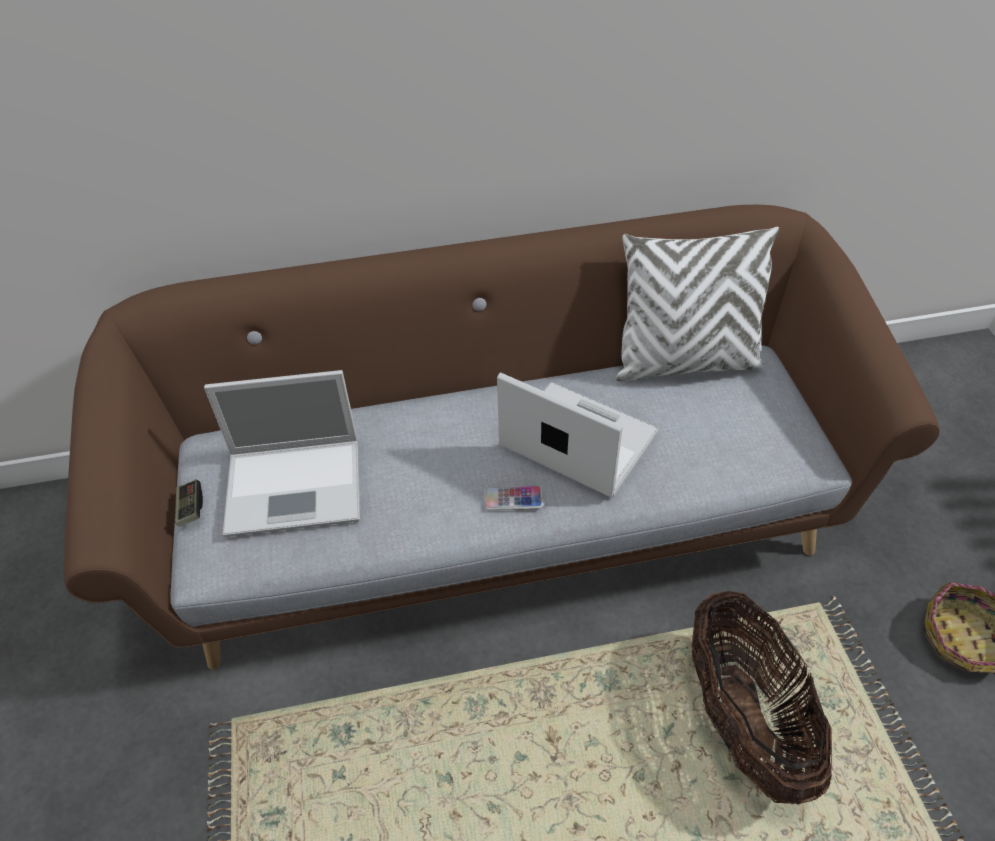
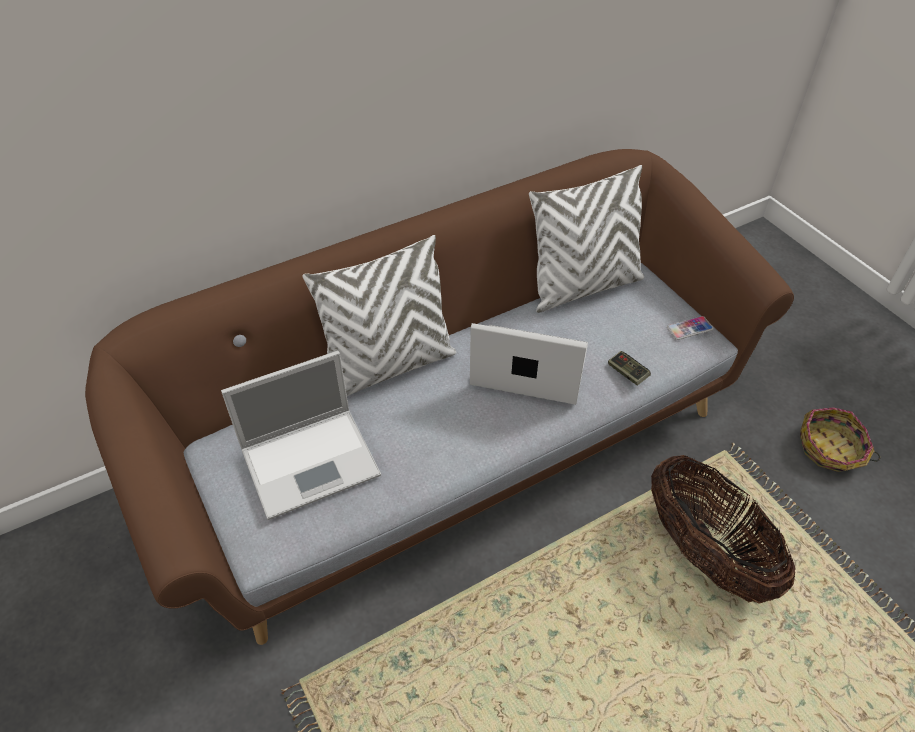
camera: 20 degrees left, 0 degrees up
(190, 508) = (223, 505): game controller -> game controller (627, 373)
(423, 403) = (389, 366): none -> white pillow
(513, 499) = (499, 425): phone -> phone (689, 328)

